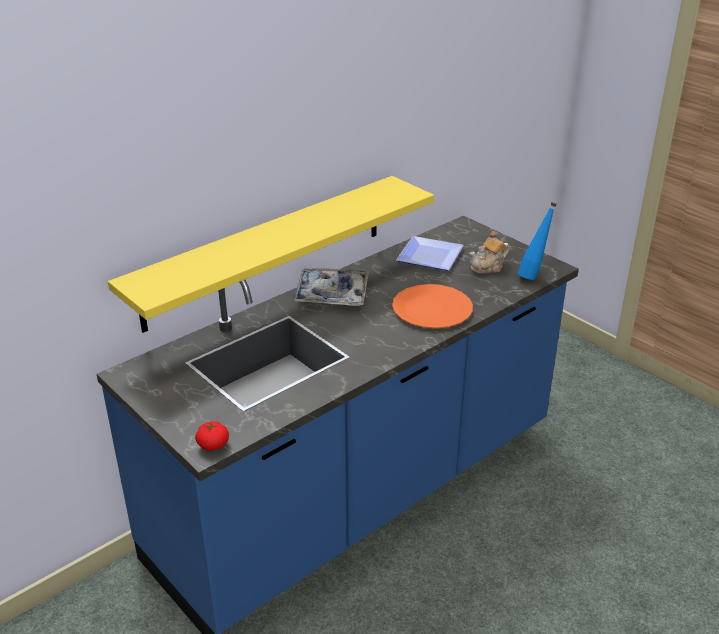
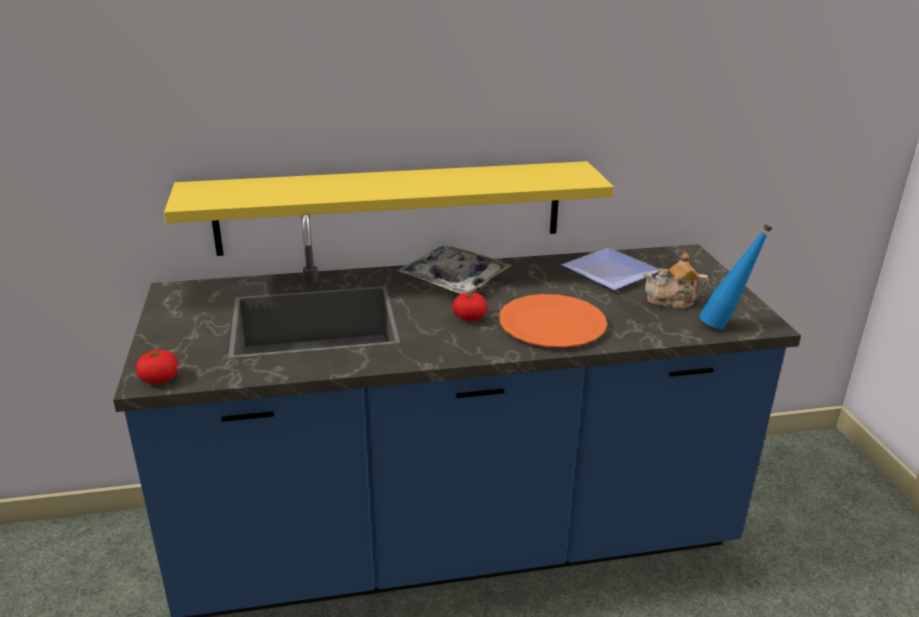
camera: 30 degrees right, 5 degrees down
(375, 322) = (469, 317): none -> tomato

